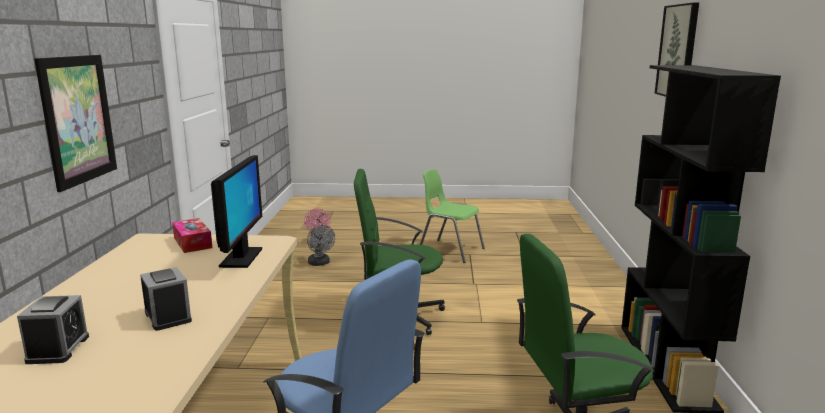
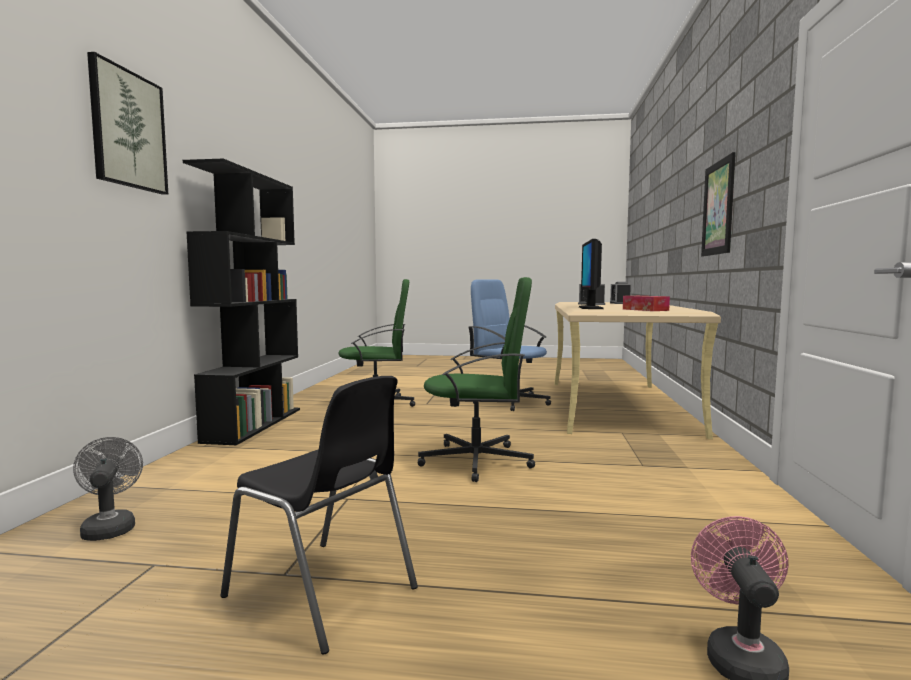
camera: 175 degrees left, 10 degrees down
(320, 263) = (656, 558): grey fan -> grey fan (109, 527)
(450, 250) = (323, 593): green chair -> black chair

